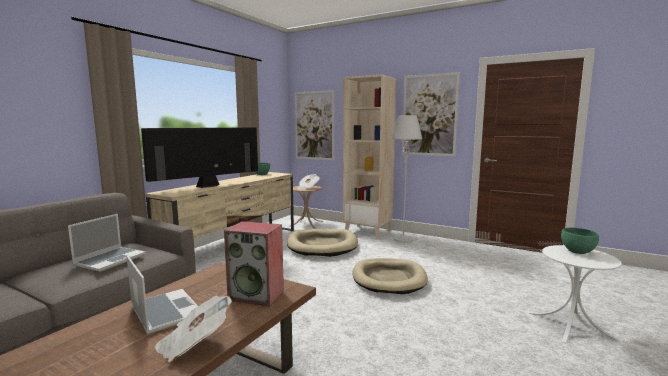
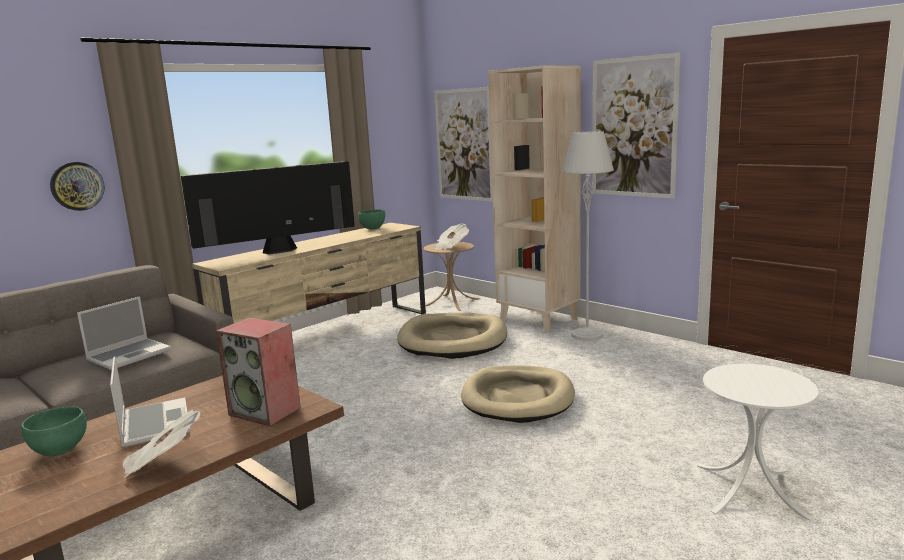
camera: 15 degrees right, 5 degrees up
(58, 130) = (77, 186): none -> wall clock
(577, 251) = (763, 376): green bowl -> green bowl (59, 450)

